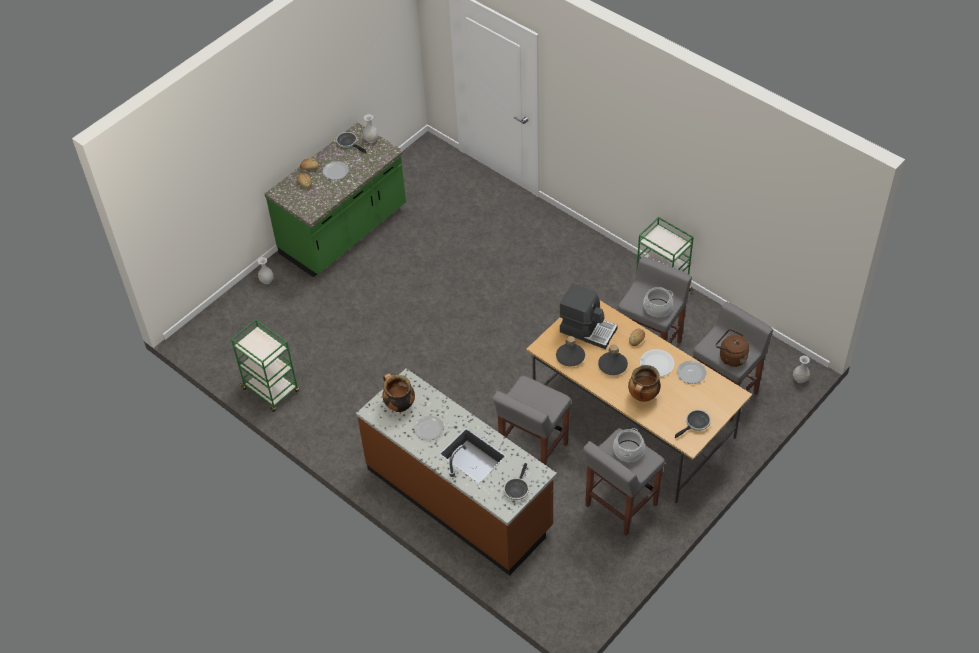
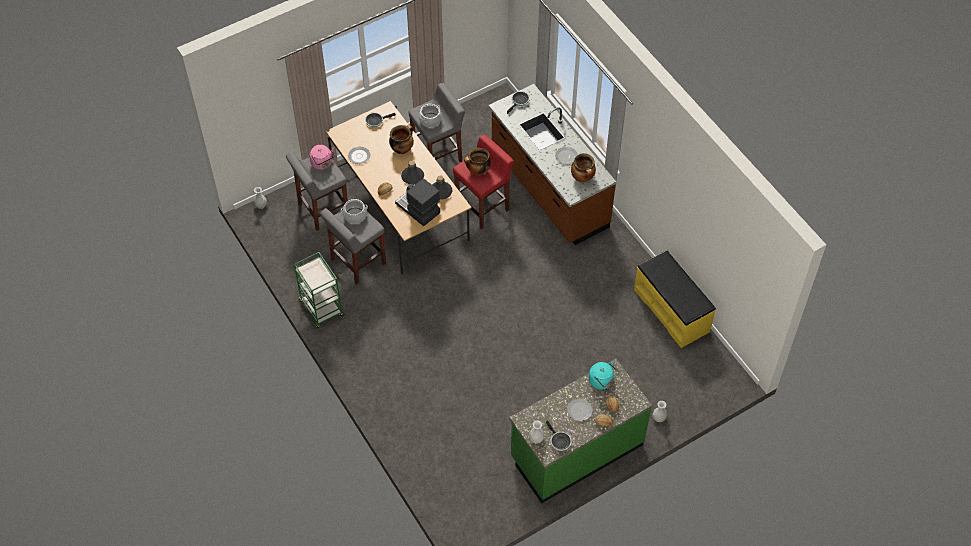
camera: 165 degrees left, 5 degrees up
(271, 390) = (672, 310): green cart -> yellow bench
(319, 200) = (602, 381): none -> turquoise kettle
(532, 451) = (483, 207): grey stool -> red stool
(537, 399) = (478, 171): none -> cooking pot
(657, 364) = (380, 169): white plate -> none
(731, 357) = (322, 164): brown kettle -> pink kettle

